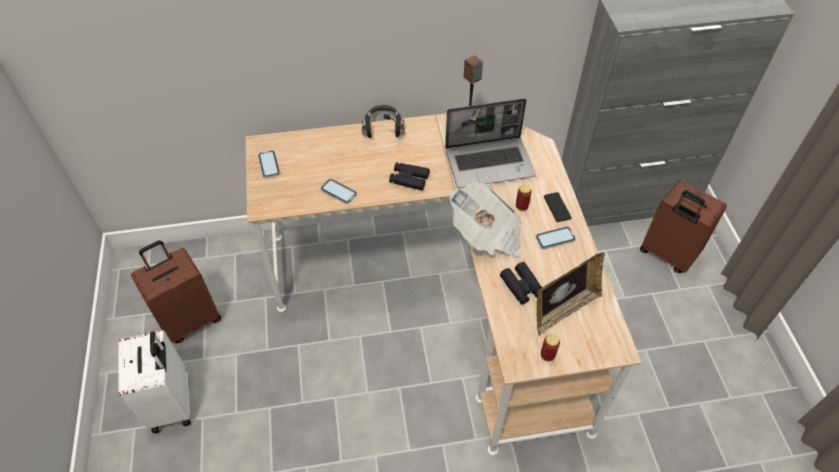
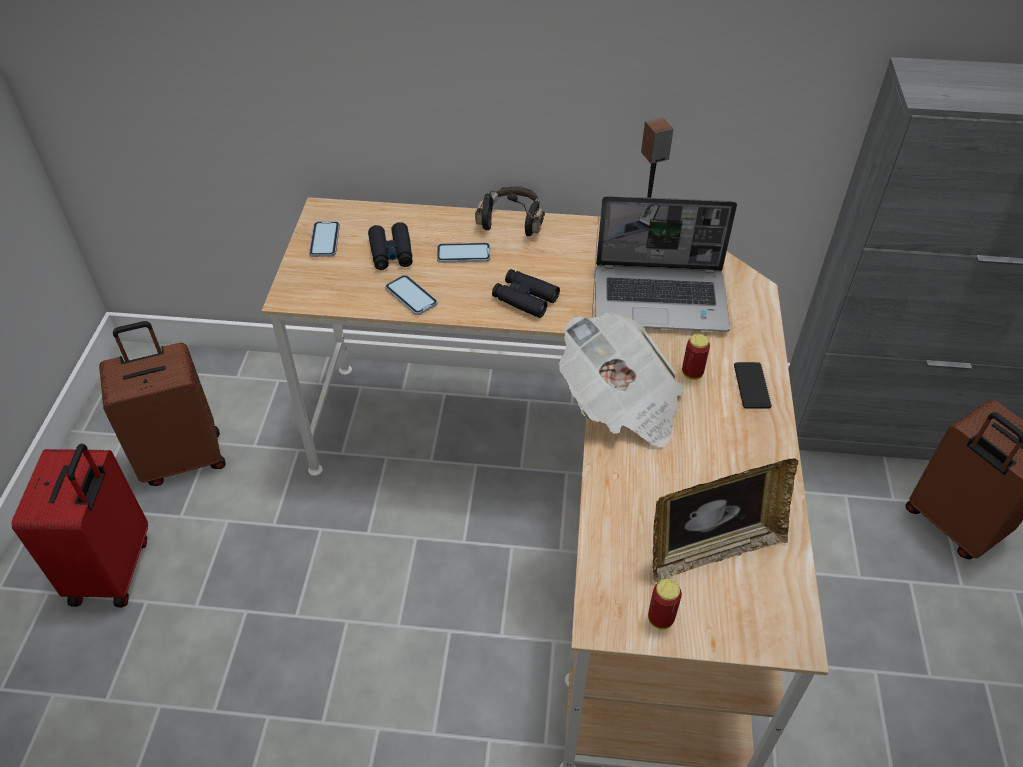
camera: 15 degrees right, 5 degrees down
(173, 403) = (114, 570): white suitcase -> red suitcase
(521, 286) = (652, 496): black binoculars -> black binoculars (391, 253)
(555, 238) = (733, 433): phone -> phone (463, 254)

